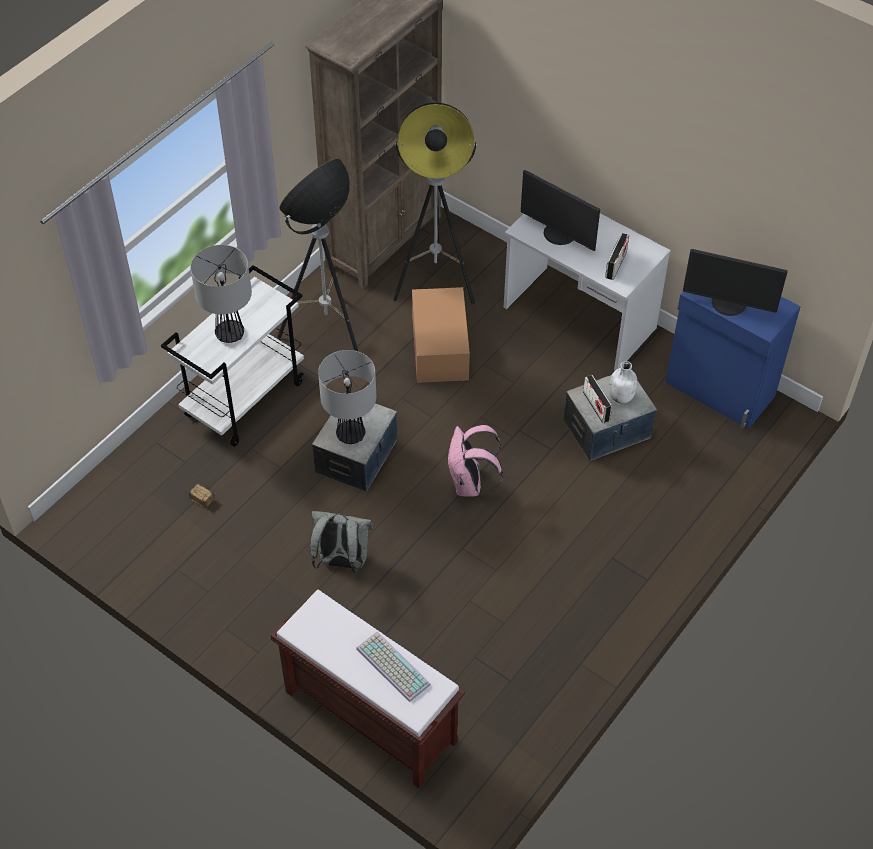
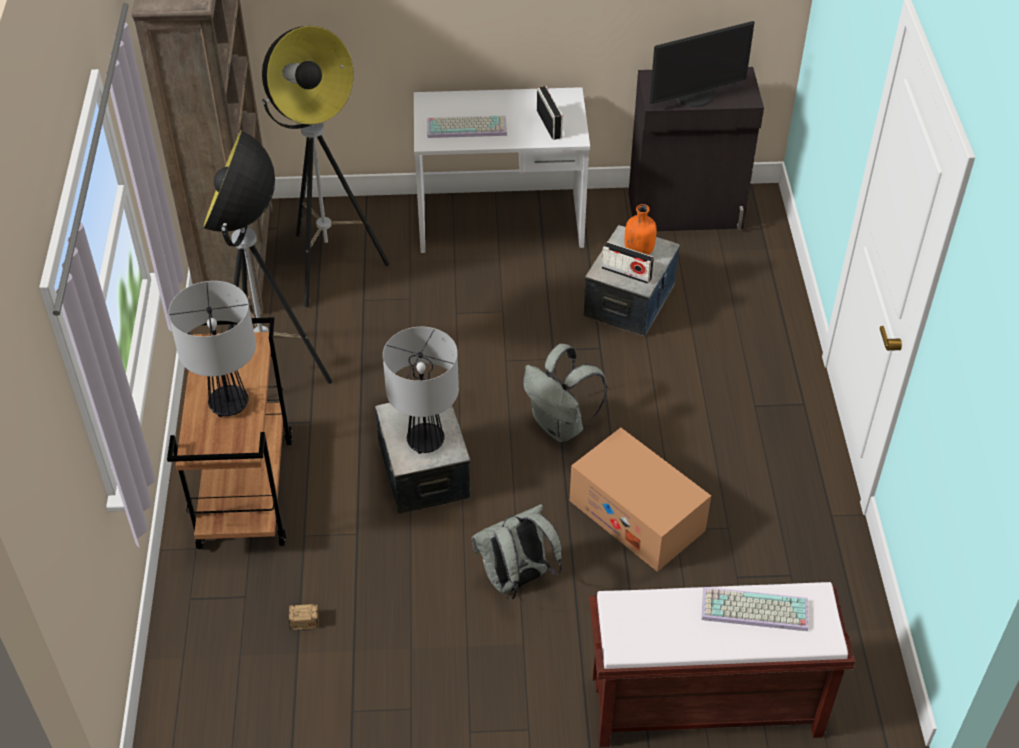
camera: 40 degrees left, 5 degrees down
(245, 398) = (245, 492): white cart -> brown cart
(440, 348) = (398, 323): cardboard box -> cardboard box (637, 515)
(470, 484) = (561, 426): pink backpack -> grey backpack
(558, 234) = (468, 127): monitor -> keyboard
(621, 396) = (639, 251): white bottle -> orange bottle
(719, 390) = (686, 212): blue cabinet -> black cabinet

